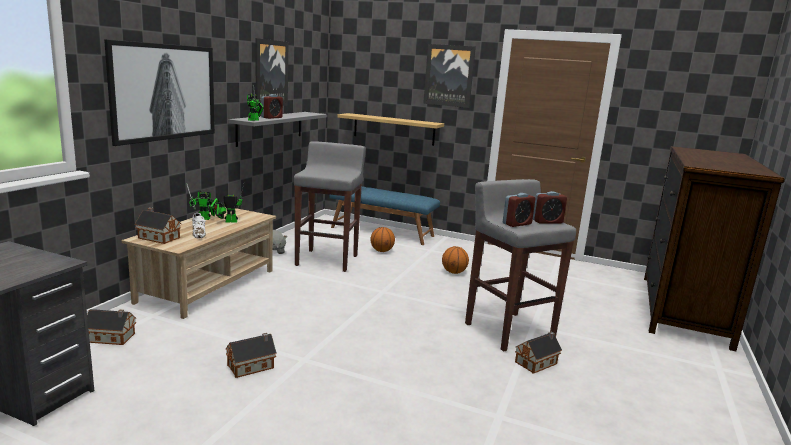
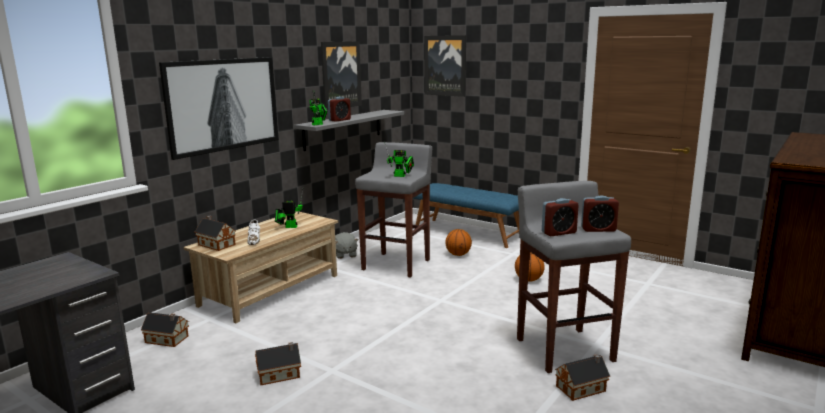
camera: 15 degrees right, 0 degrees up
(206, 219) = (269, 224): toy robot -> toy robot (401, 176)
(393, 129) = (478, 123): shelf -> none
(449, 75) = (532, 62): picture -> picture (445, 65)

